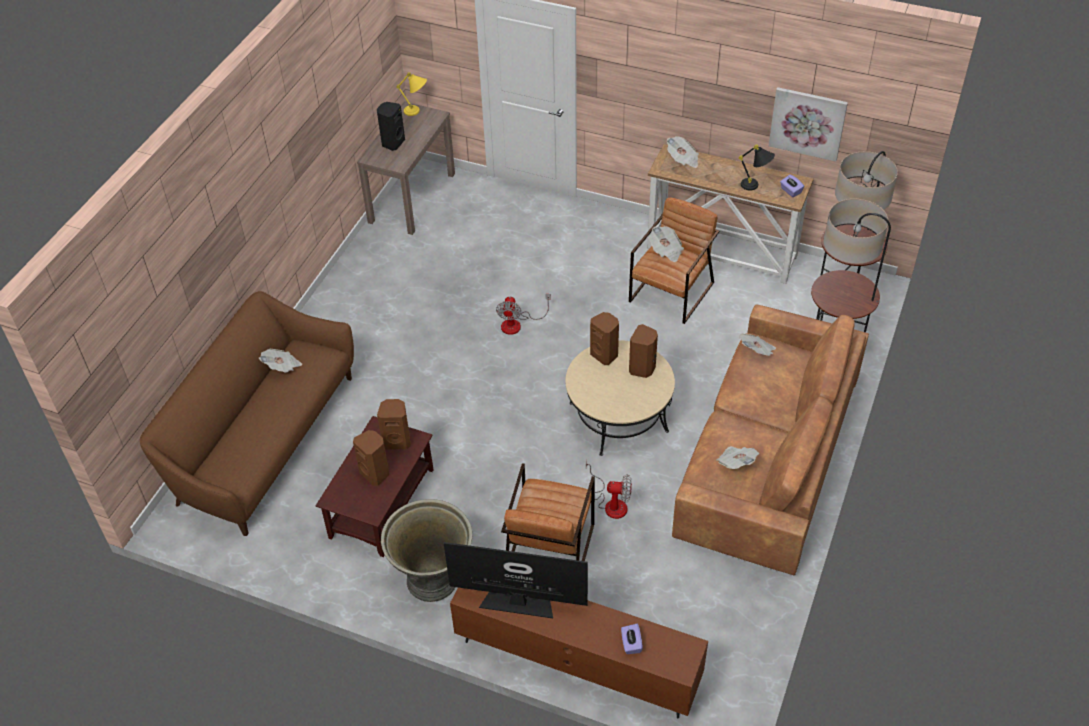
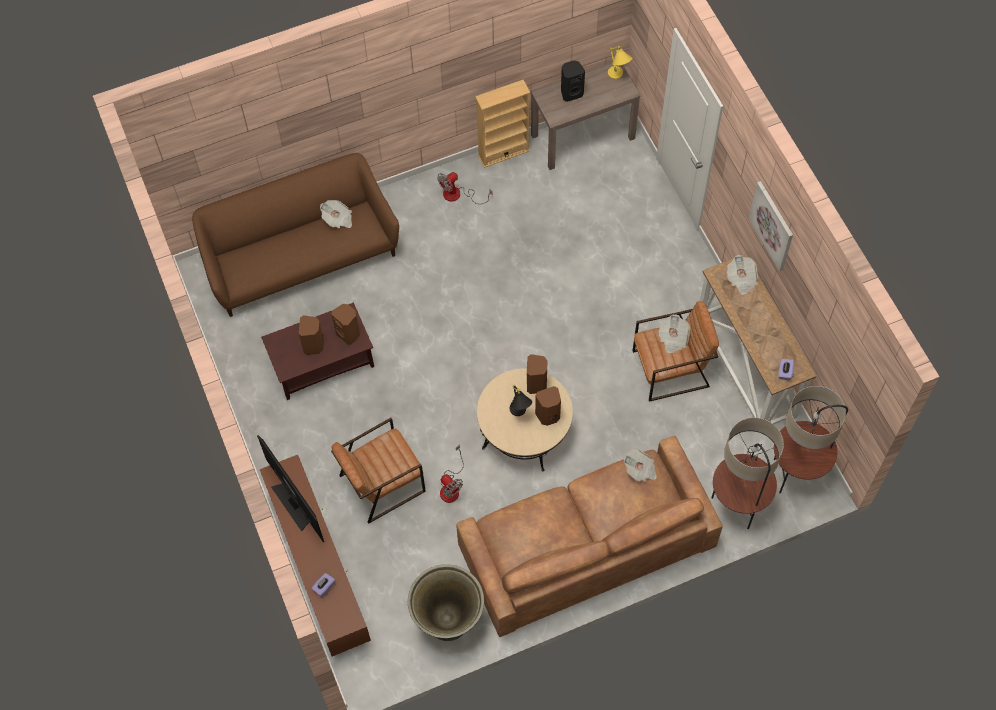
camera: 45 degrees right, 15 degrees up
(359, 248) = (503, 153): none -> beige bookcase
(433, 580) = (298, 441): grey planter -> grey planter (448, 621)
(517, 324) = (539, 304): fan -> fan (458, 195)
(736, 463) = (527, 534): newspaper -> none
(755, 186) = (764, 347): black table lamp -> black table lamp (519, 414)
(807, 123) = (823, 334): picture -> picture (772, 225)

